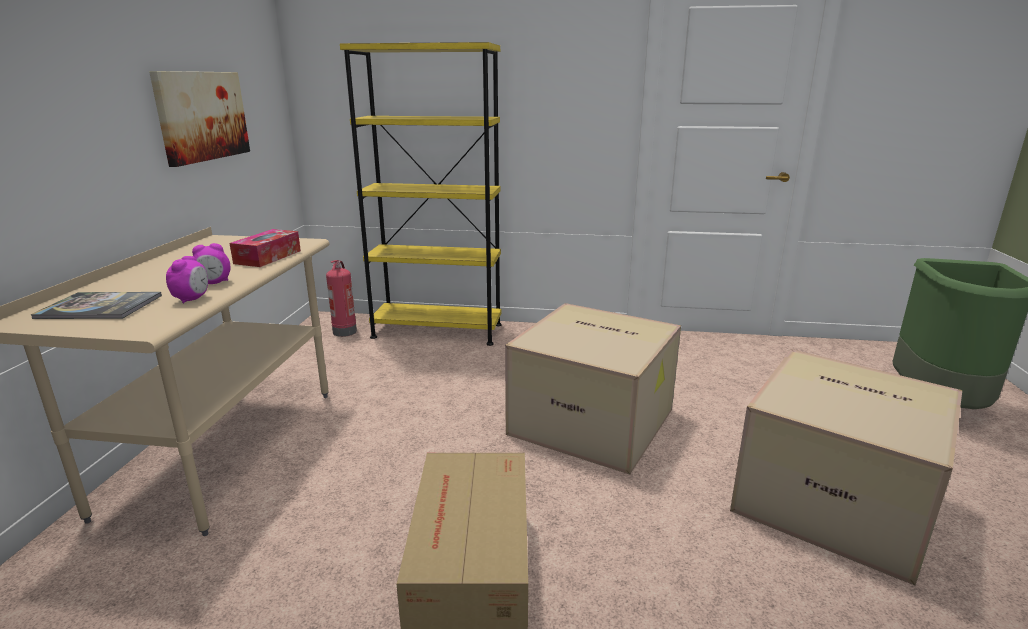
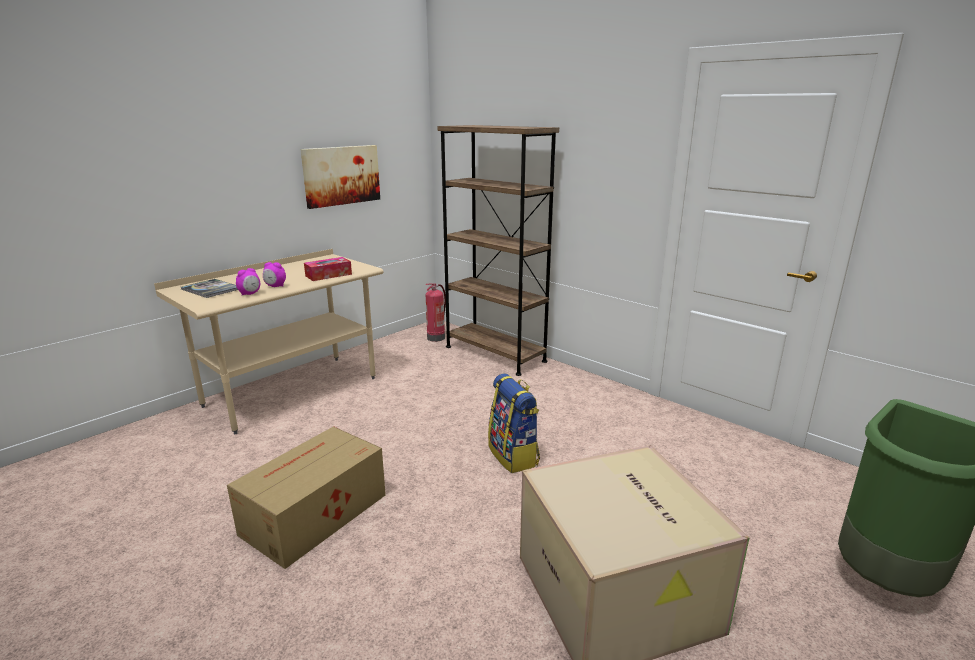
camera: 35 degrees right, 0 degrees up
(437, 331) = (495, 354): yellow bookcase -> brown bookcase
(594, 421) = (514, 456): cardboard box -> backpack

